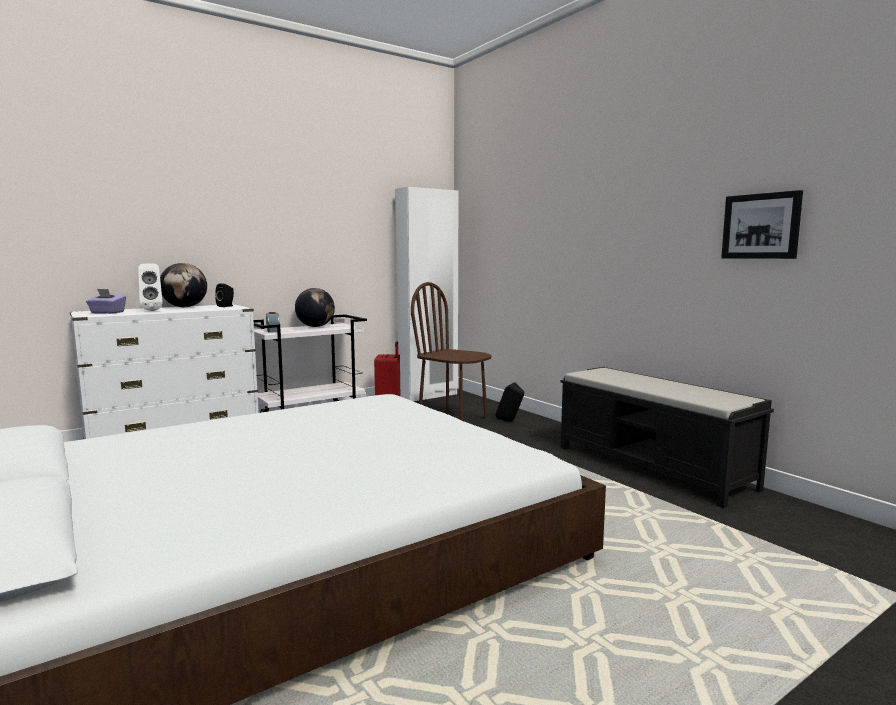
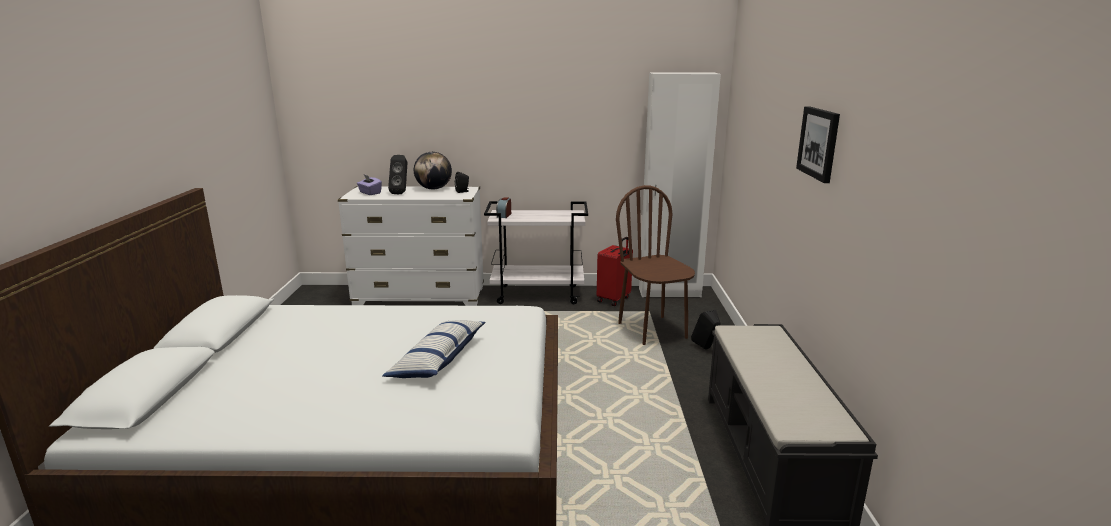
camera: 35 degrees right, 10 degrees up
(152, 310) = (401, 193): white speaker -> black speaker
(315, 326) = (548, 213): globe -> none
(374, 436) = (438, 360): none -> pillow
(761, 226) = (911, 216): picture -> picture (819, 143)

